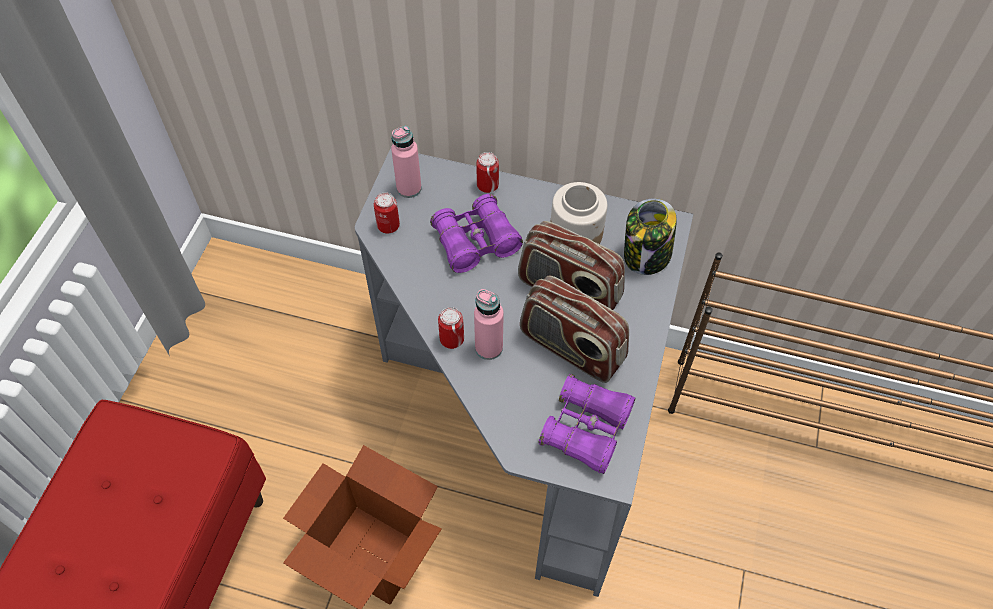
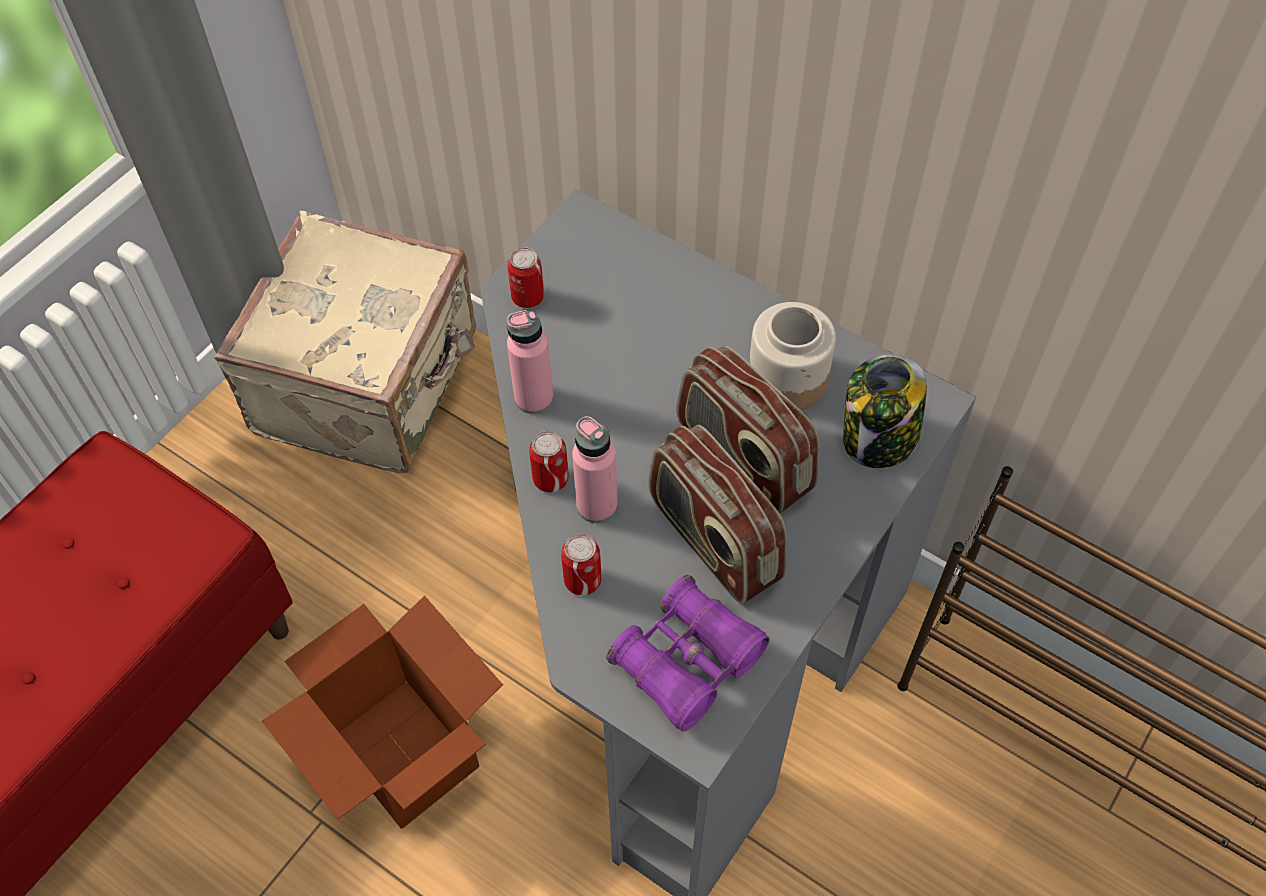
camera: 20 degrees right, 0 degrees up
(258, 318) = (371, 384): none -> beige suitcase
(409, 188) = (577, 252): pink bottle -> pink bottle (534, 398)
(475, 242) = (639, 352): purple binoculars -> none
(487, 185) = (688, 277): can -> can (582, 580)

